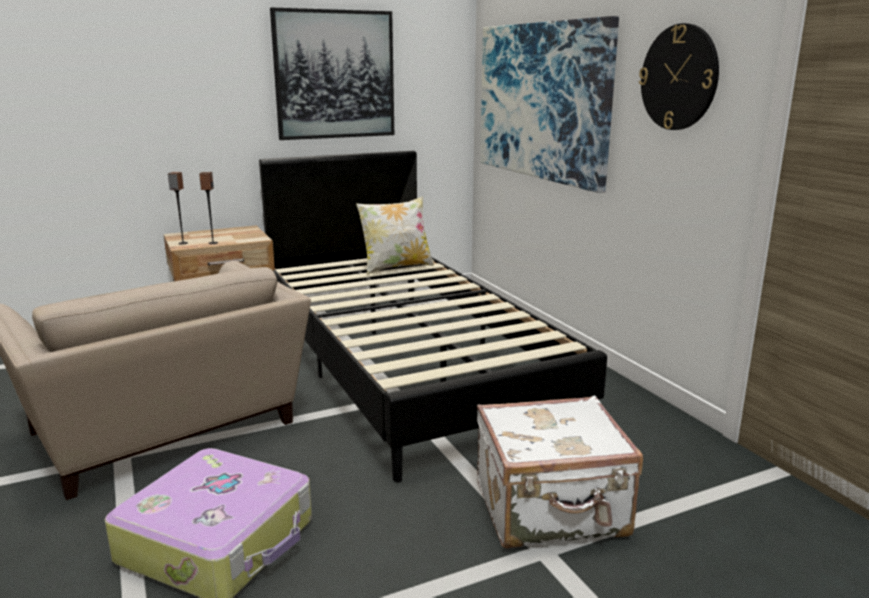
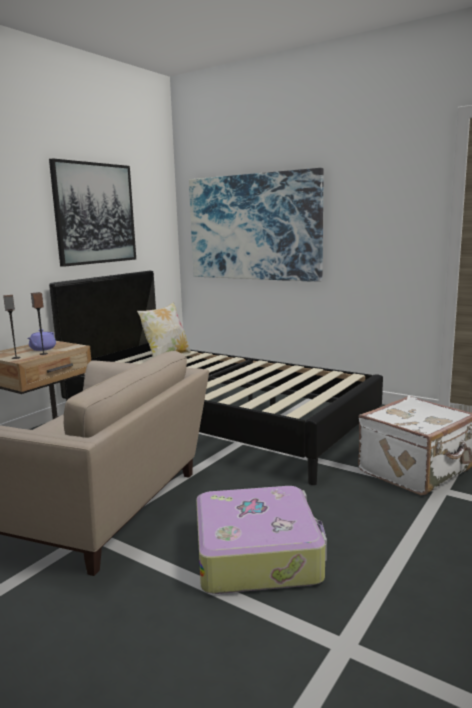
camera: 30 degrees left, 5 degrees down
(224, 236) = (42, 349): none -> purple teapot
(679, 77) = (378, 203): wall clock -> none

